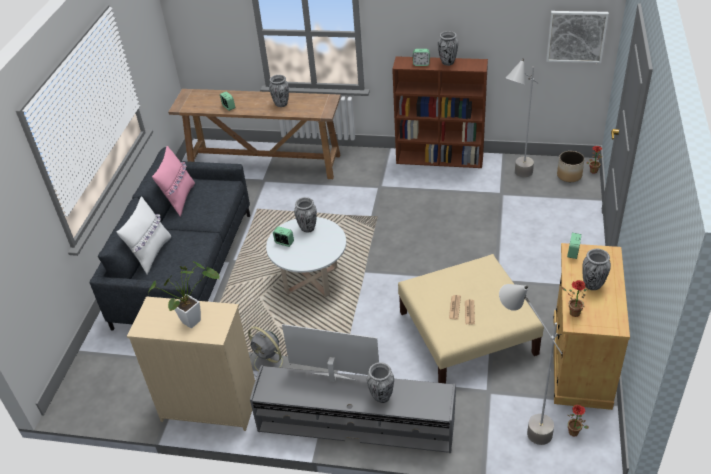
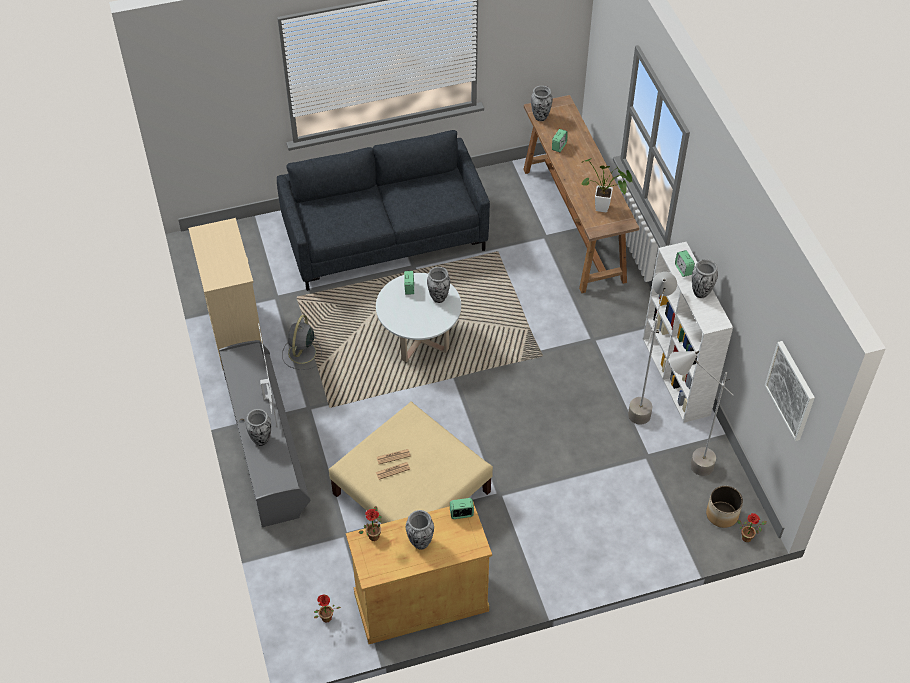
camera: 60 degrees right, 10 degrees up
(151, 254) = (338, 199): white pillow -> none
(179, 199) = (420, 181): pink pillow -> none
(195, 319) = (223, 261): potted plant -> potted plant (605, 208)
(281, 104) = (590, 186): vase -> vase (540, 117)
(440, 159) = (676, 377): brown bookcase -> white bookcase
(521, 423) = (319, 572): grey floor lamp -> grey floor lamp (642, 399)

